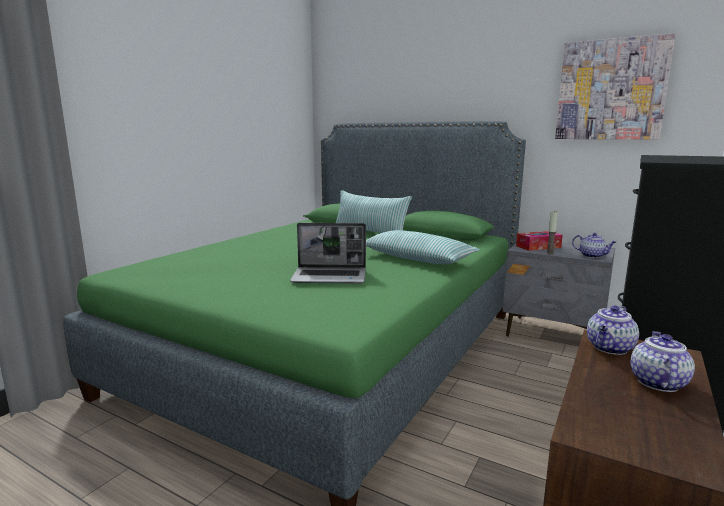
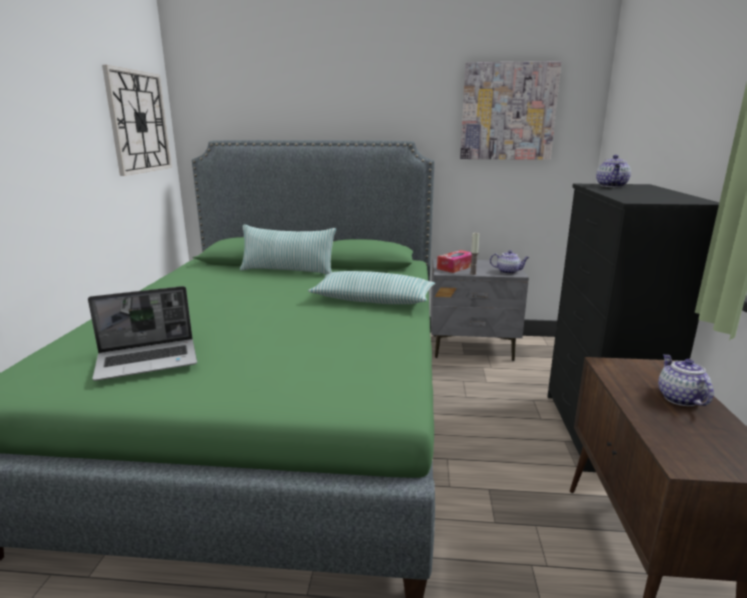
camera: 25 degrees left, 5 degrees up
(279, 108) = (139, 122): none -> wall clock
(330, 277) = (309, 339): laptop -> laptop (149, 361)
(610, 348) = (620, 372): teapot -> teapot (612, 186)

